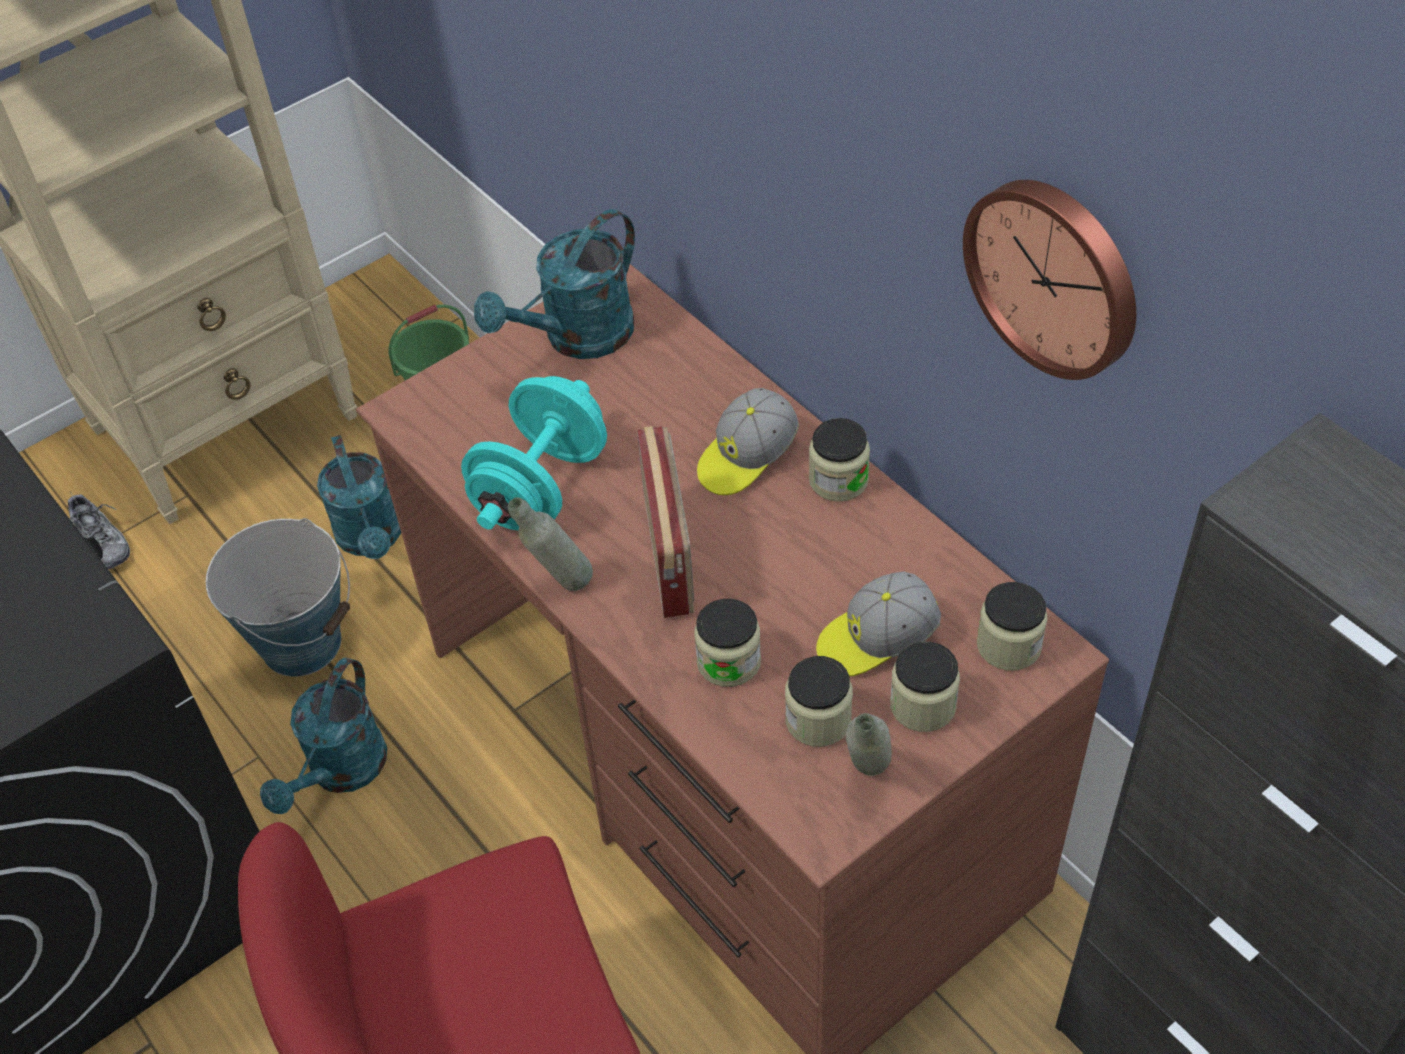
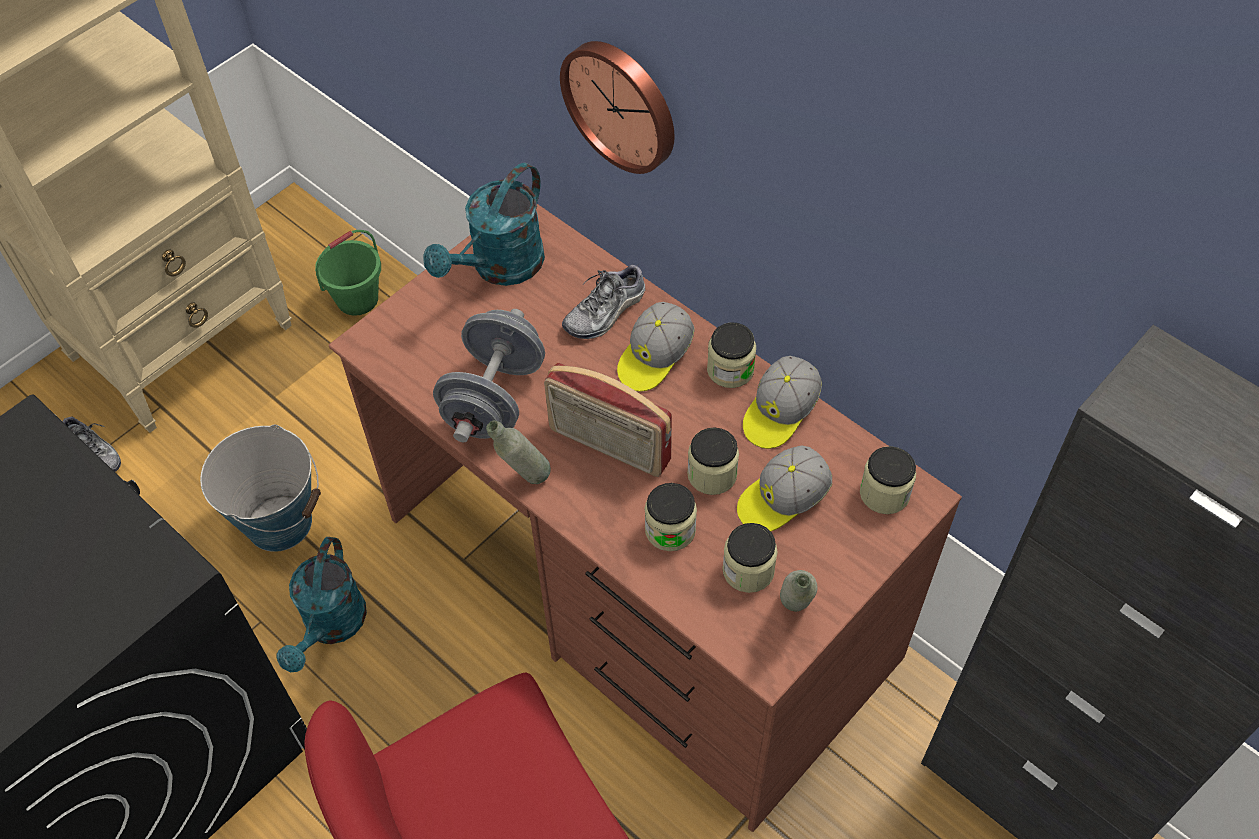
camera: 10 degrees left, 5 degrees up
(372, 539) = (322, 429): turquoise watering can -> none
(541, 487) = (494, 398): turquoise dumbbell -> grey dumbbell
(670, 555) = (608, 446): radio -> radio turned 135 degrees clockwise
(696, 399) = (605, 312): none -> shoe
(892, 536) = (780, 412): none -> cap
(922, 705) = (826, 549): jar -> jar (712, 474)
(1055, 275) = (923, 218): wall clock -> wall clock (622, 104)

